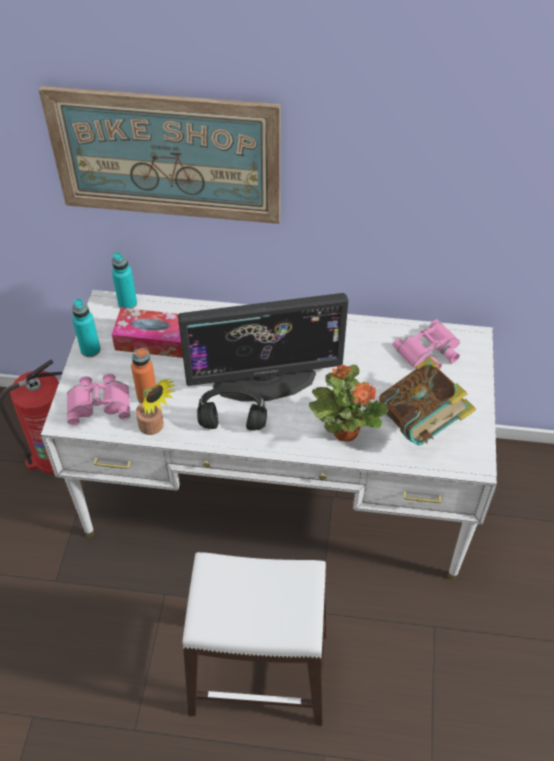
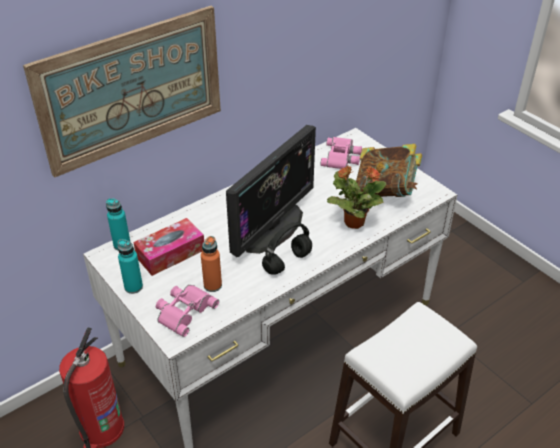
camera: 45 degrees left, 10 degrees down
(154, 428) = (242, 298): potted plant -> none

